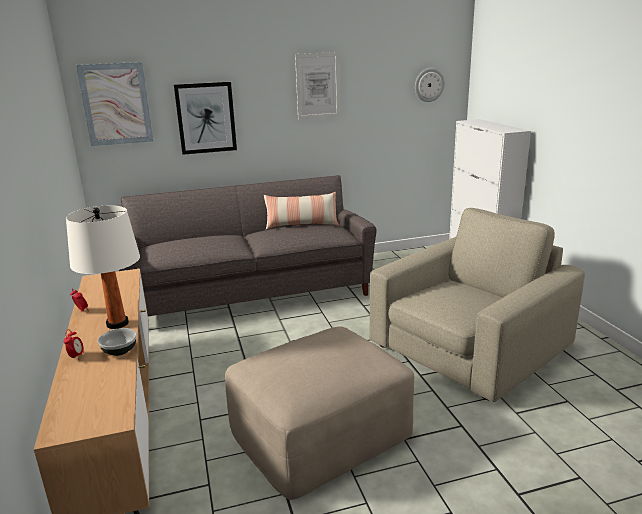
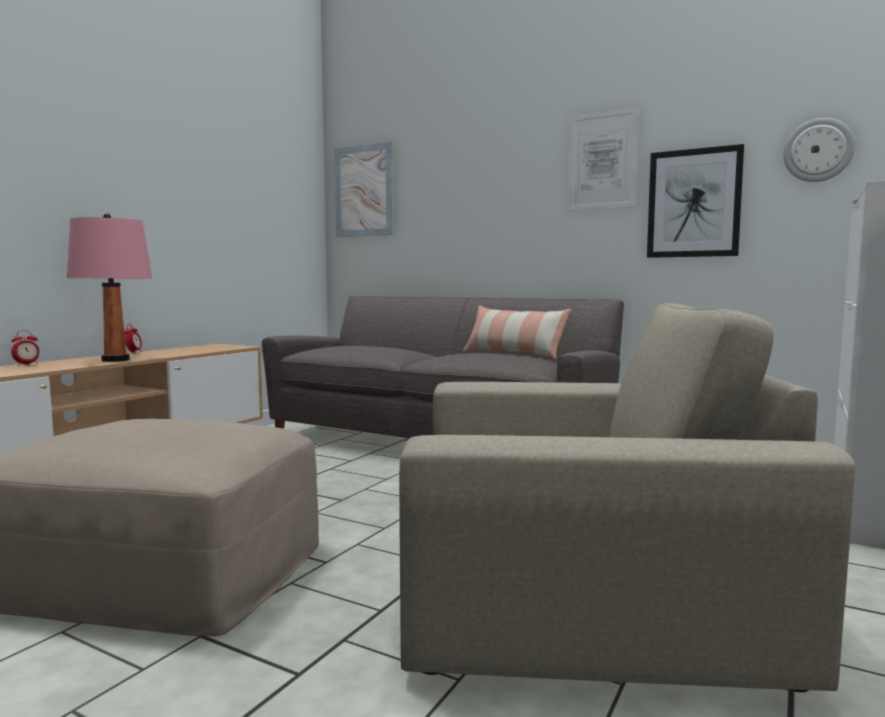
camera: 45 degrees right, 15 degrees down
(117, 323) = (116, 360): white table lamp -> pink table lamp
(119, 351) = (50, 368): bowl -> none
(206, 118) = (451, 208): picture -> picture (694, 203)

